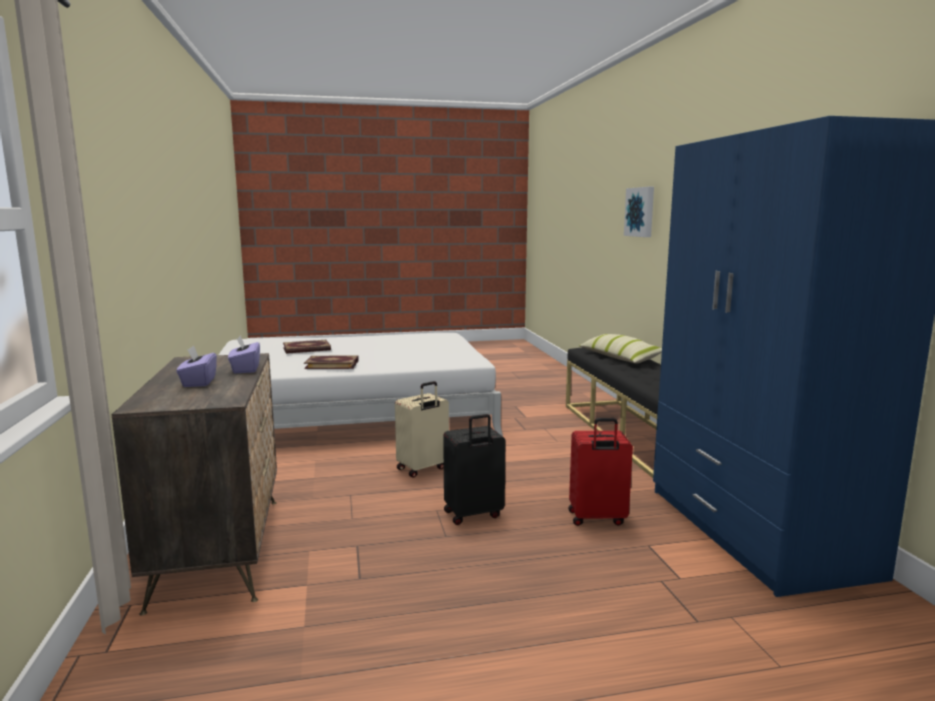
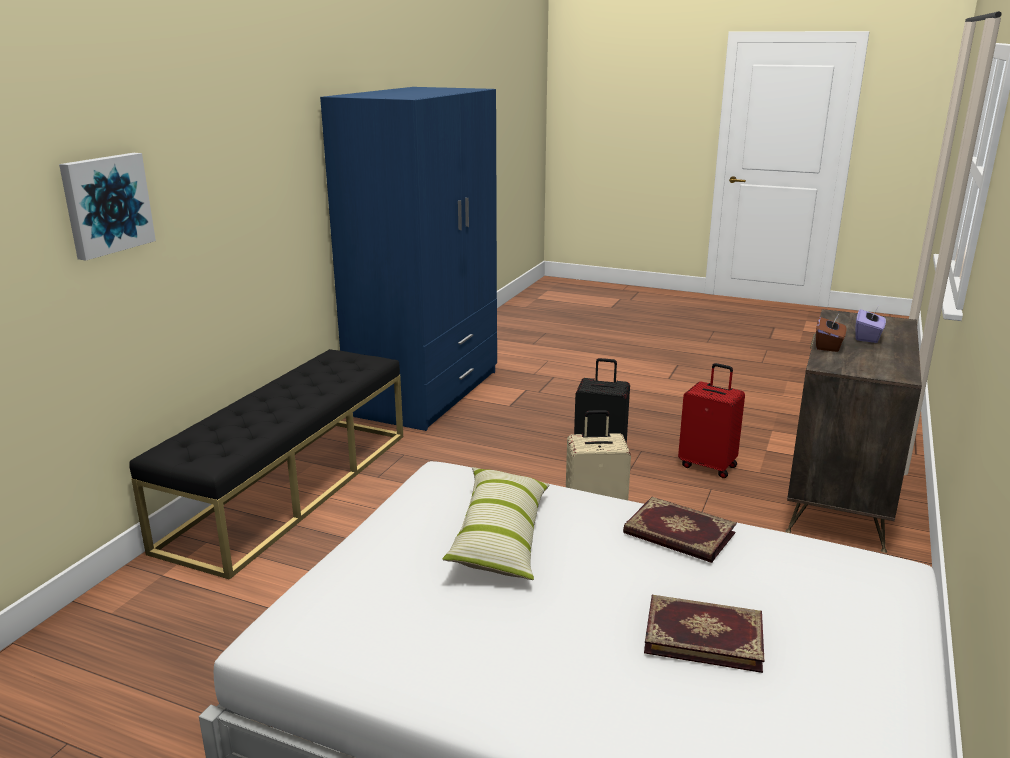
camera: 145 degrees left, 10 degrees up
(245, 369) = (828, 346): purple tissue box -> brown tissue box
(597, 518) = (510, 428): red suitcase -> red suitcase (708, 466)
(620, 358) = (237, 426): pillow -> pillow (500, 537)

